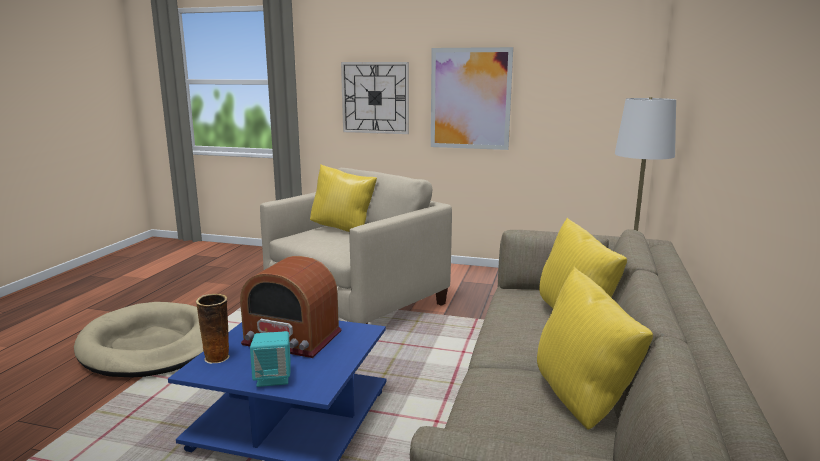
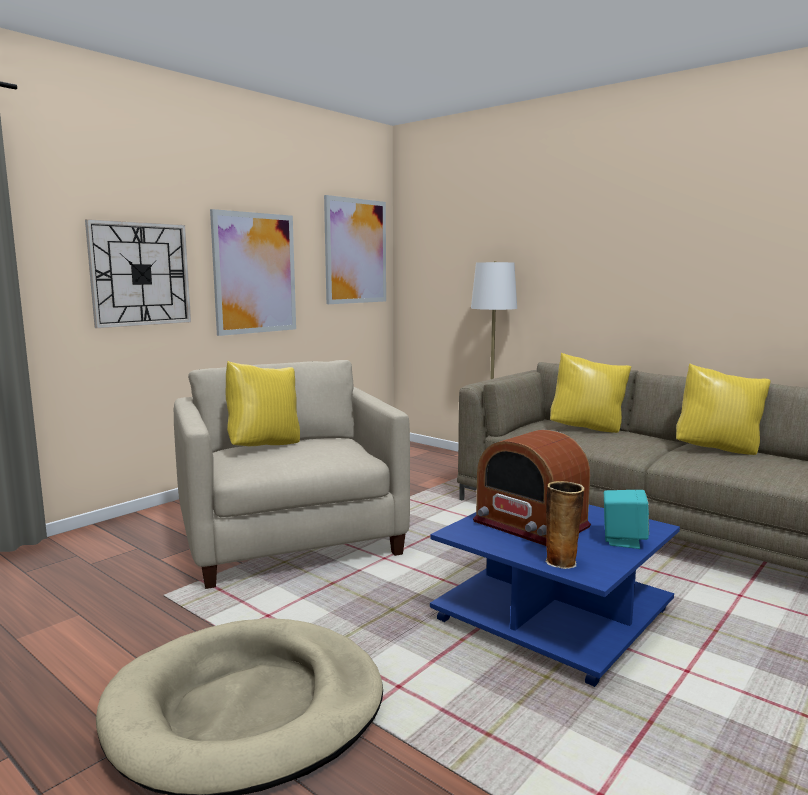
camera: 65 degrees left, 5 degrees down
(292, 338) = (530, 524): radio -> radio turned 90 degrees clockwise
(597, 78) = (355, 251): none -> picture

